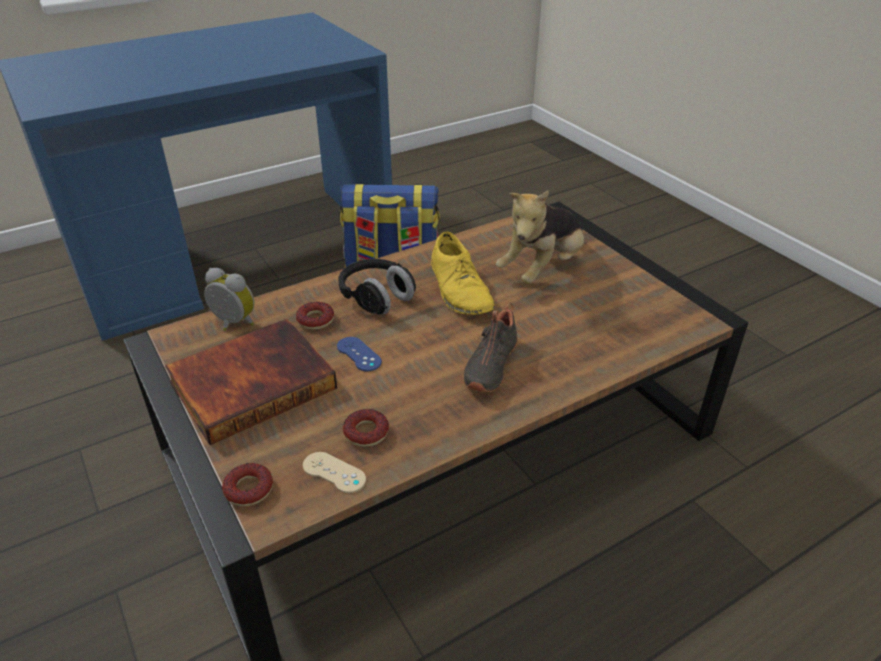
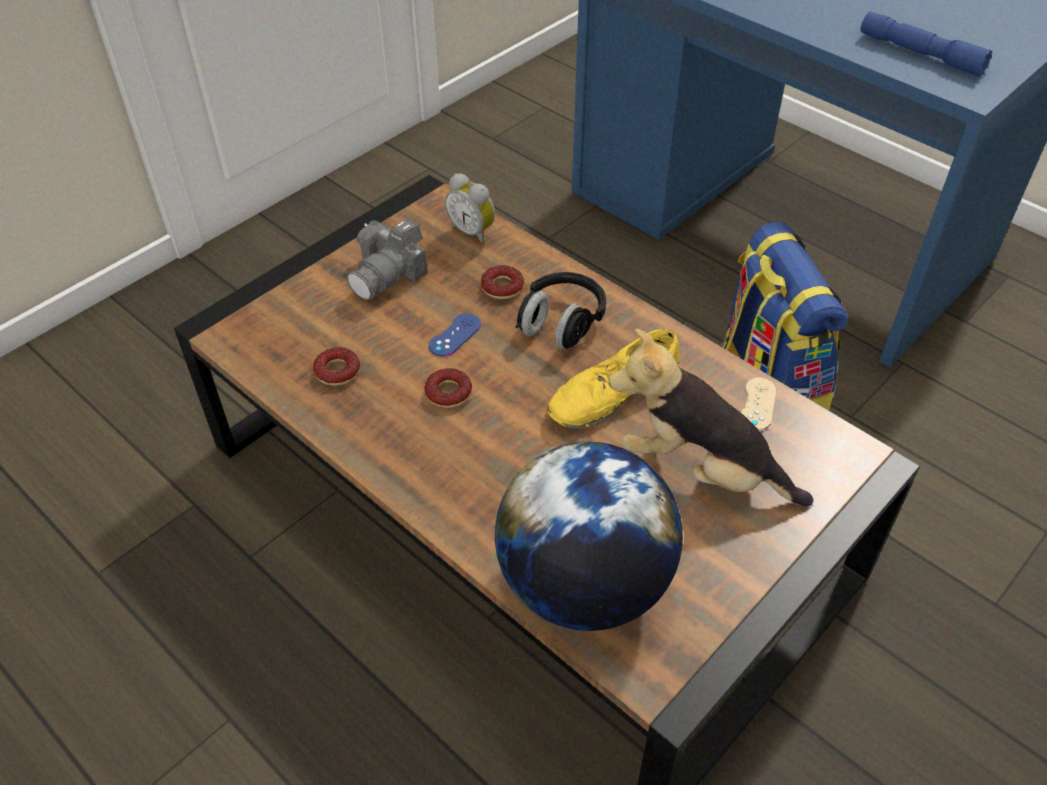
camera: 75 degrees right, 10 degrees up
(232, 324) = (473, 232): alarm clock -> alarm clock turned 120 degrees clockwise
(249, 489) = (253, 315): donut -> donut (448, 392)
(252, 383) = (388, 274): book -> camera
(310, 53) = (920, 54): none -> blue flashlight
(334, 472) = (281, 363): beige game controller -> beige game controller (758, 404)
(489, 365) = (470, 447): black shoe -> none
(629, 333) = (584, 585): none -> globe

